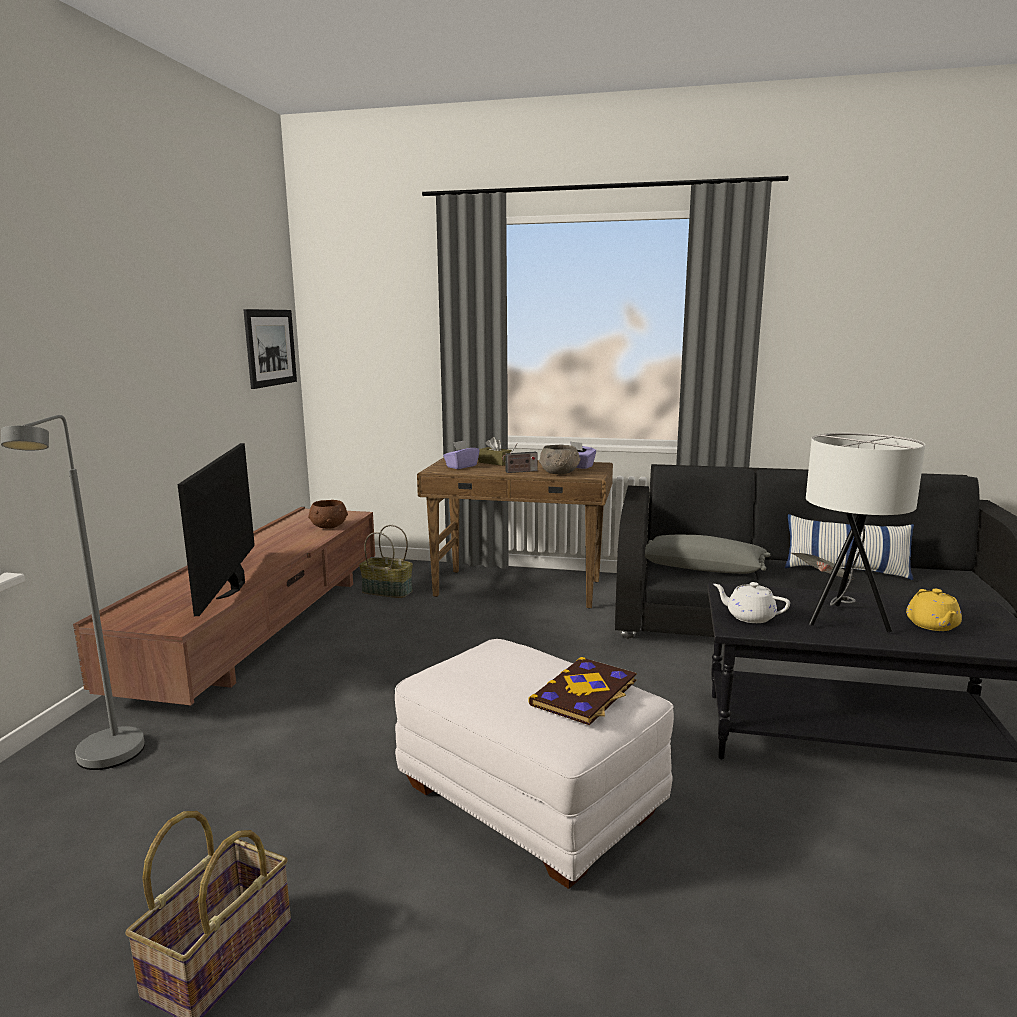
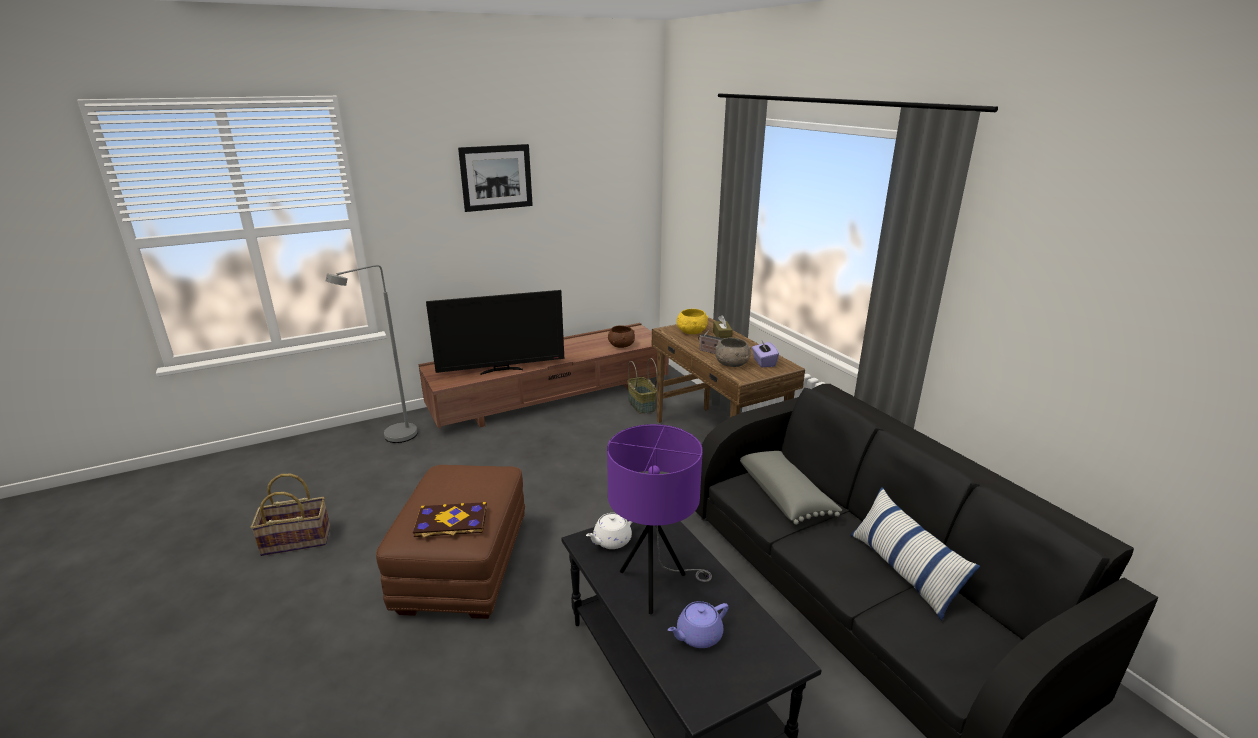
camera: 50 degrees right, 10 degrees up
(233, 586) = (501, 370): television -> television turned 150 degrees counterclockwise
(270, 347) = (623, 207): picture -> picture (496, 177)
(461, 466) = (691, 332): purple tissue box -> yellow bowl
(530, 800) = (463, 568): white ottoman -> brown ottoman
(749, 617) = (611, 541): white teapot -> white teapot turned 120 degrees counterclockwise
(823, 582) = (839, 566): newspaper -> none
(845, 620) = (656, 586): white table lamp -> purple table lamp
(932, 625) = (698, 635): yellow teapot -> purple teapot

